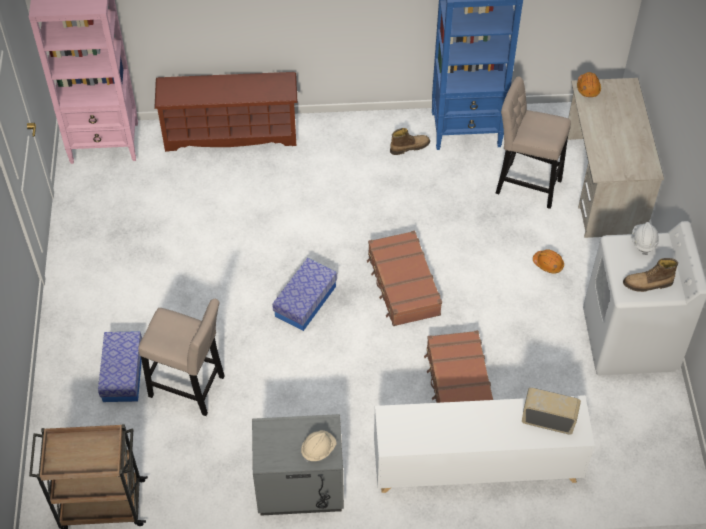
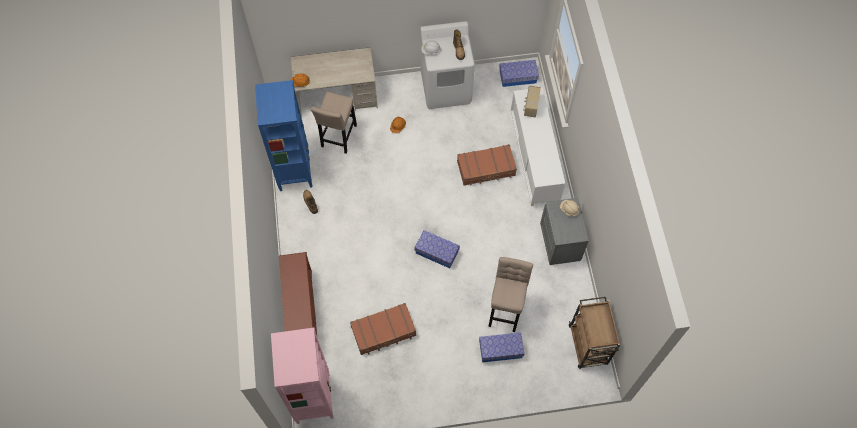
camera: 95 degrees left, 10 degrees up
(403, 285) = (419, 200): brown suitcase -> brown suitcase (384, 331)
(661, 461) = (518, 77): none -> storage box

